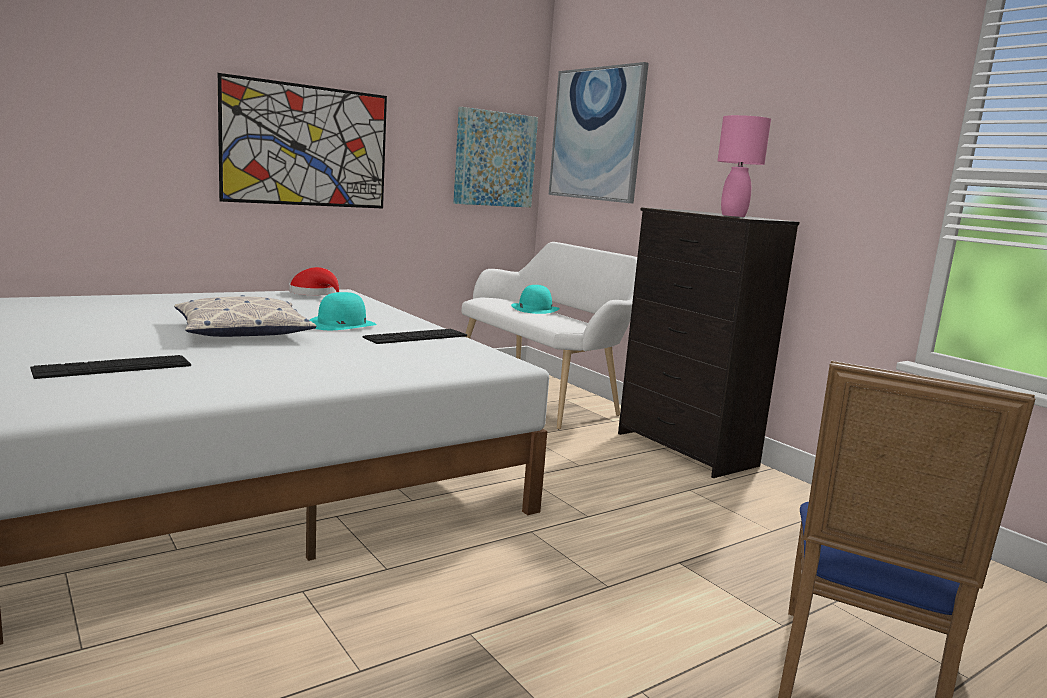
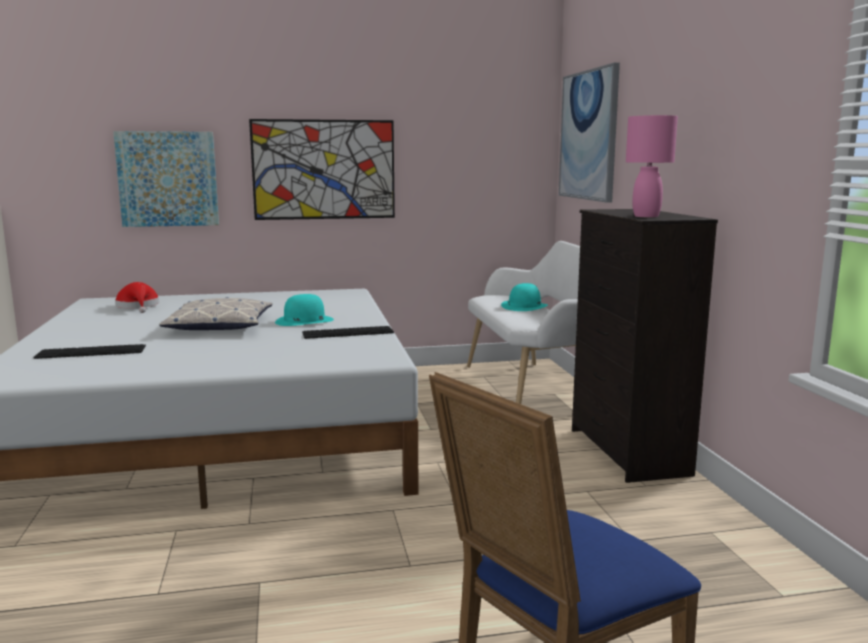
camera: 25 degrees right, 0 degrees up
(315, 294) = (327, 293): red hat -> red hat (138, 306)
(494, 159) = (505, 165): picture -> picture (168, 179)

